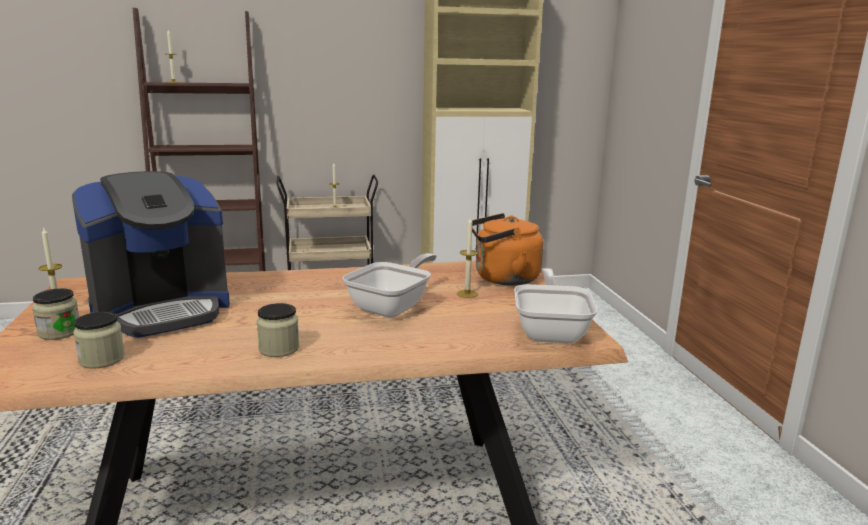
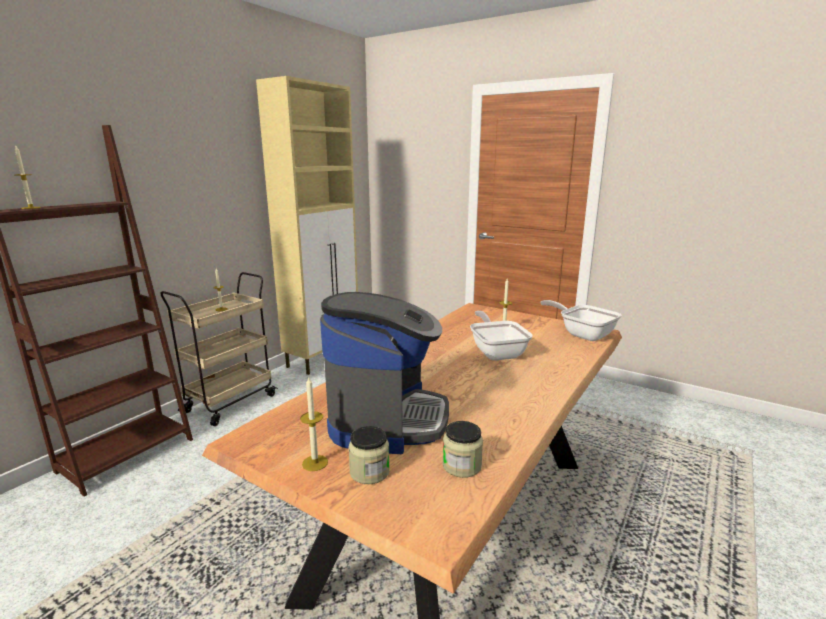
camera: 45 degrees left, 0 degrees up
(279, 348) = (523, 400): jar -> none
(503, 279) = (493, 317): orange kettle -> none

